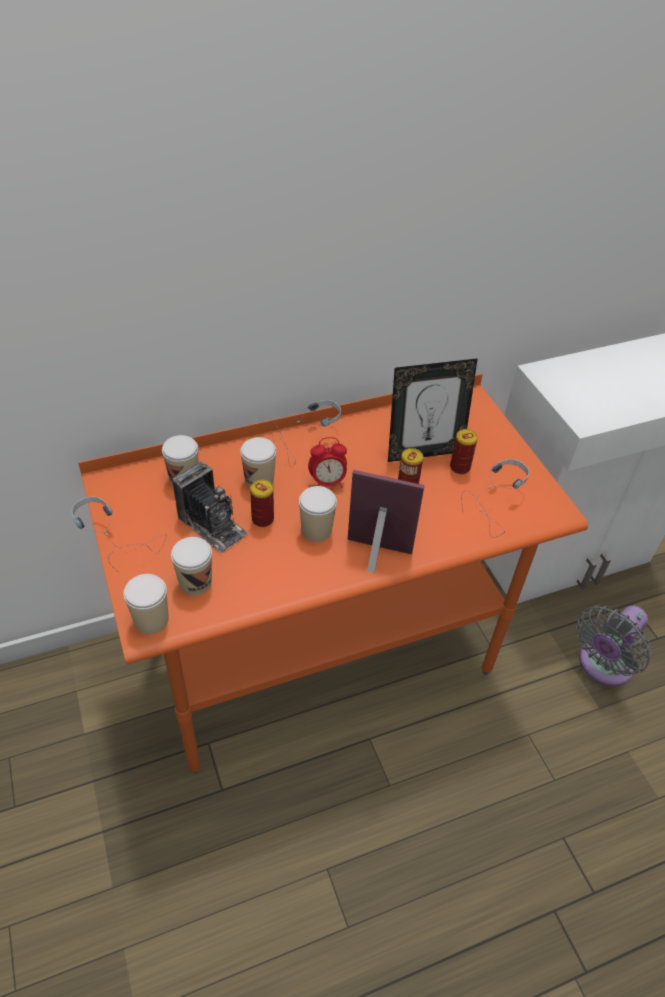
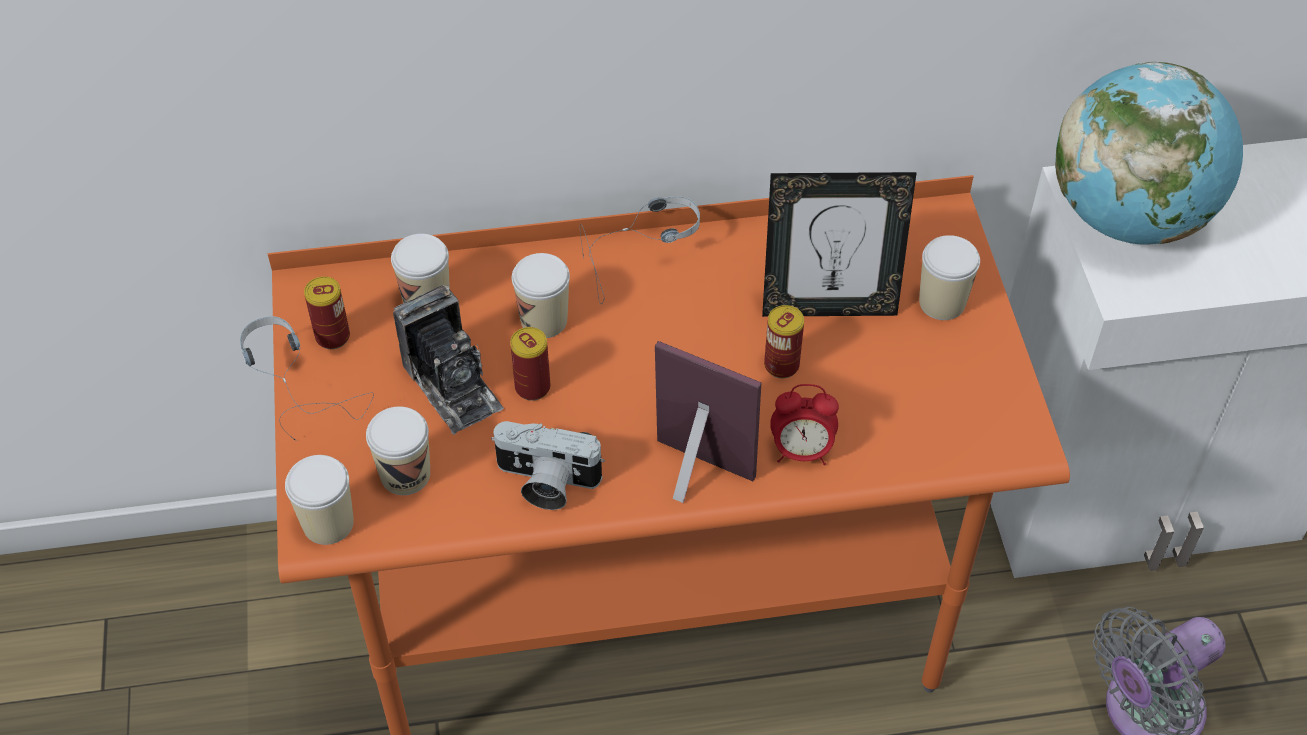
camera: 15 degrees right, 5 degrees up
(285, 574) = (545, 482): none -> camera
(316, 530) = (612, 418): cup -> cup (942, 302)
(327, 482) = (652, 339): alarm clock -> alarm clock (801, 451)
(460, 467) = (881, 343): can -> can (332, 336)
(502, 507) = (931, 424): headphones -> none
(572, 384) = (1128, 216): none -> globe

